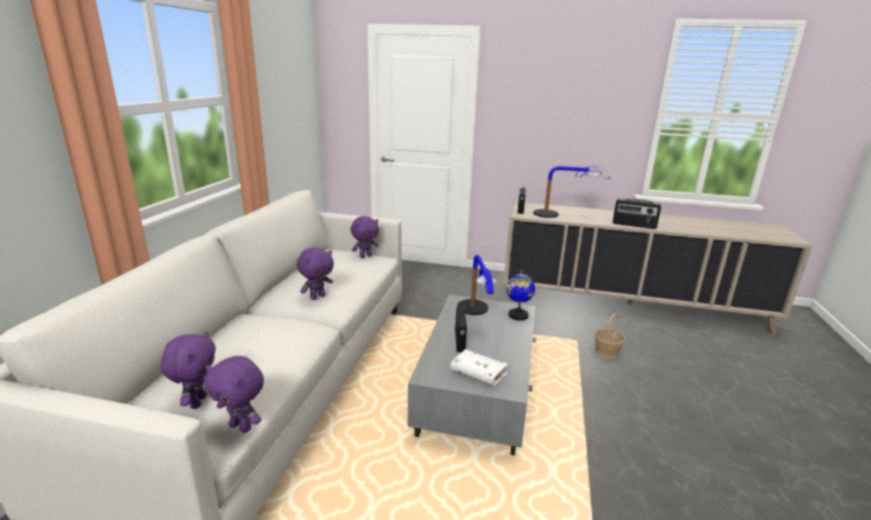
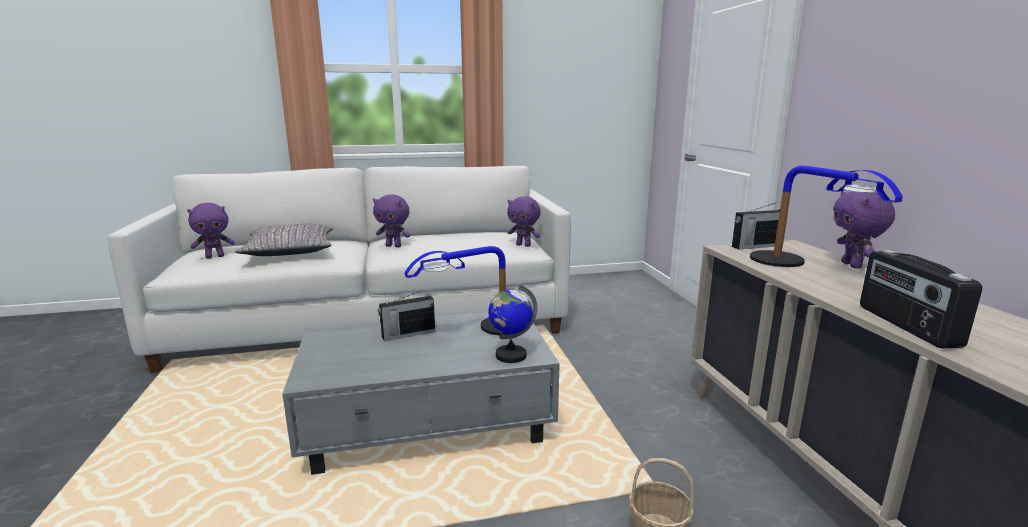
camera: 65 degrees right, 5 degrees down
(241, 427) = (190, 275): purple plush toy -> purple plush toy (853, 265)
(257, 348) = (290, 251): none -> grey pillow
(478, 373) = (338, 355): white book -> none

